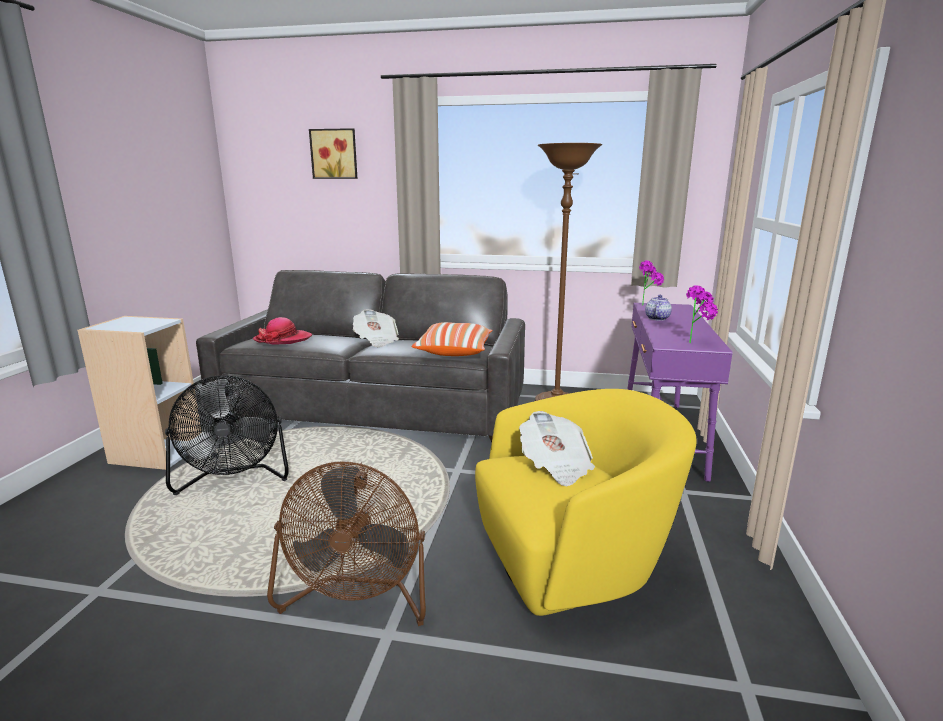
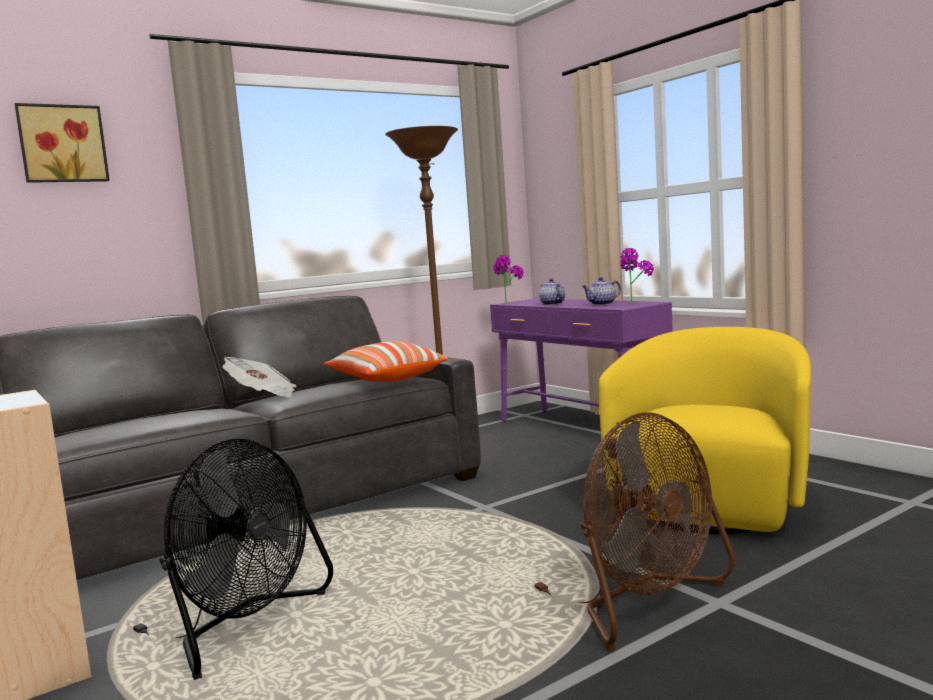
camera: 45 degrees left, 10 degrees down
(283, 339) = (121, 425): hat -> none
(555, 466) = (687, 405): newspaper -> none
(679, 333) = (602, 304): none -> teapot

